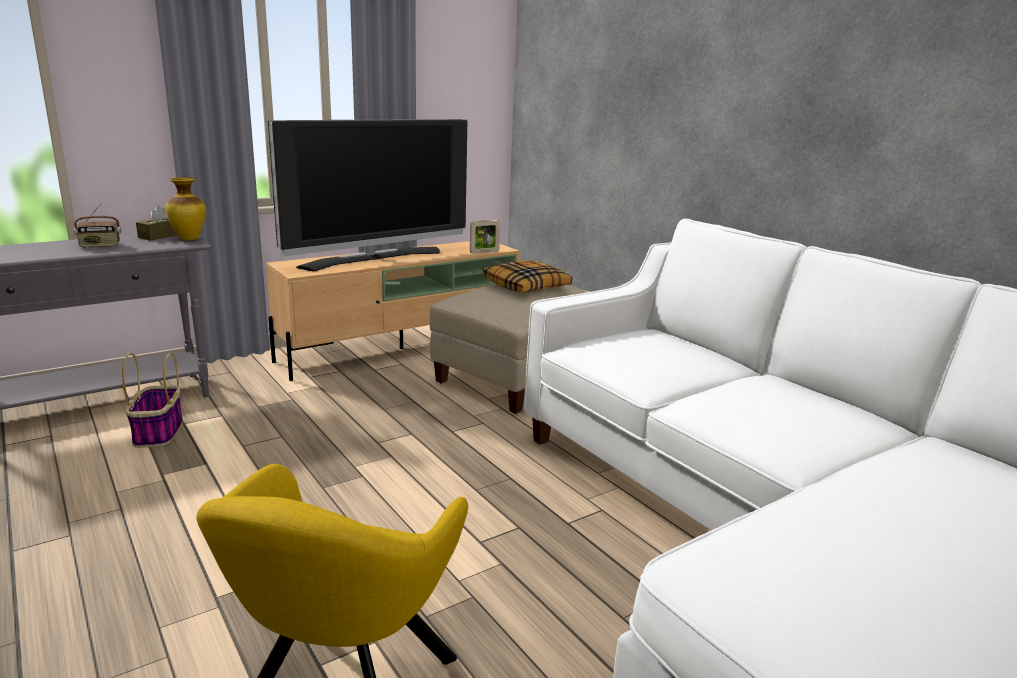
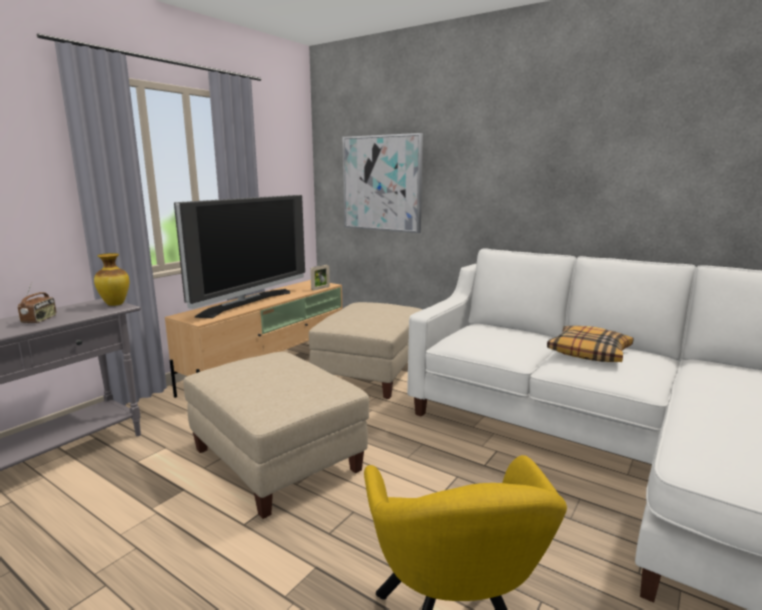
camera: 20 degrees left, 5 degrees down
(100, 246) = (40, 320): radio -> radio turned 45 degrees counterclockwise
(158, 433) = (119, 474): basket -> none
(160, 236) = (85, 305): brown tissue box -> none
(322, 456) = (276, 461): none -> beige ottoman
(526, 287) = (366, 308): pillow -> pillow (589, 353)
(588, 109) = (381, 183): none -> picture

